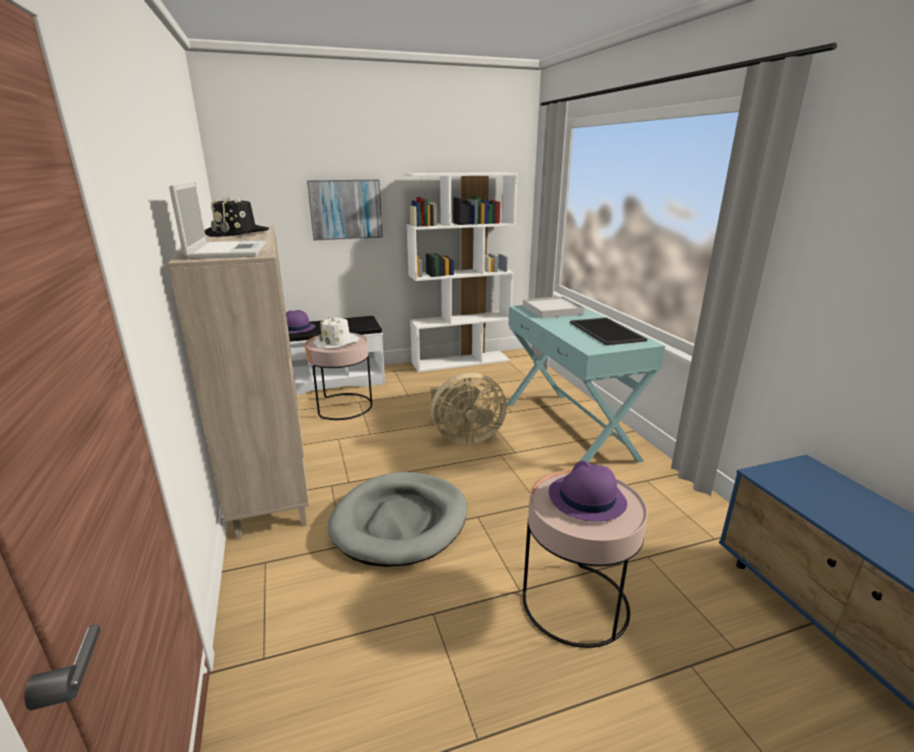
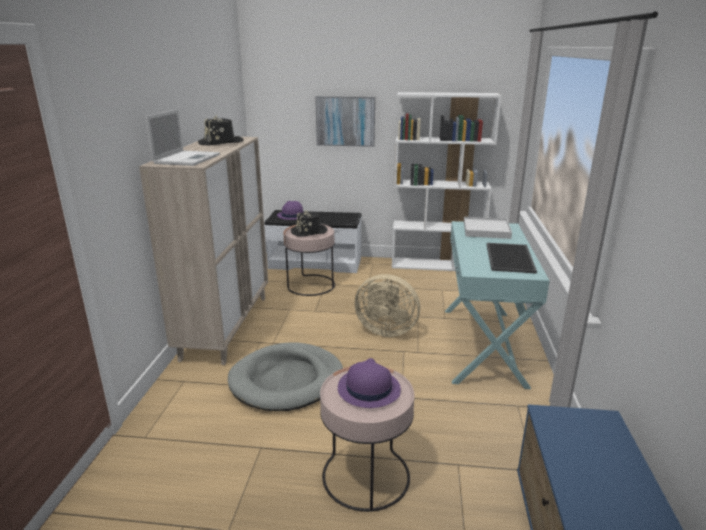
camera: 25 degrees right, 0 degrees up
(337, 342) = (309, 231): white hat -> black hat

